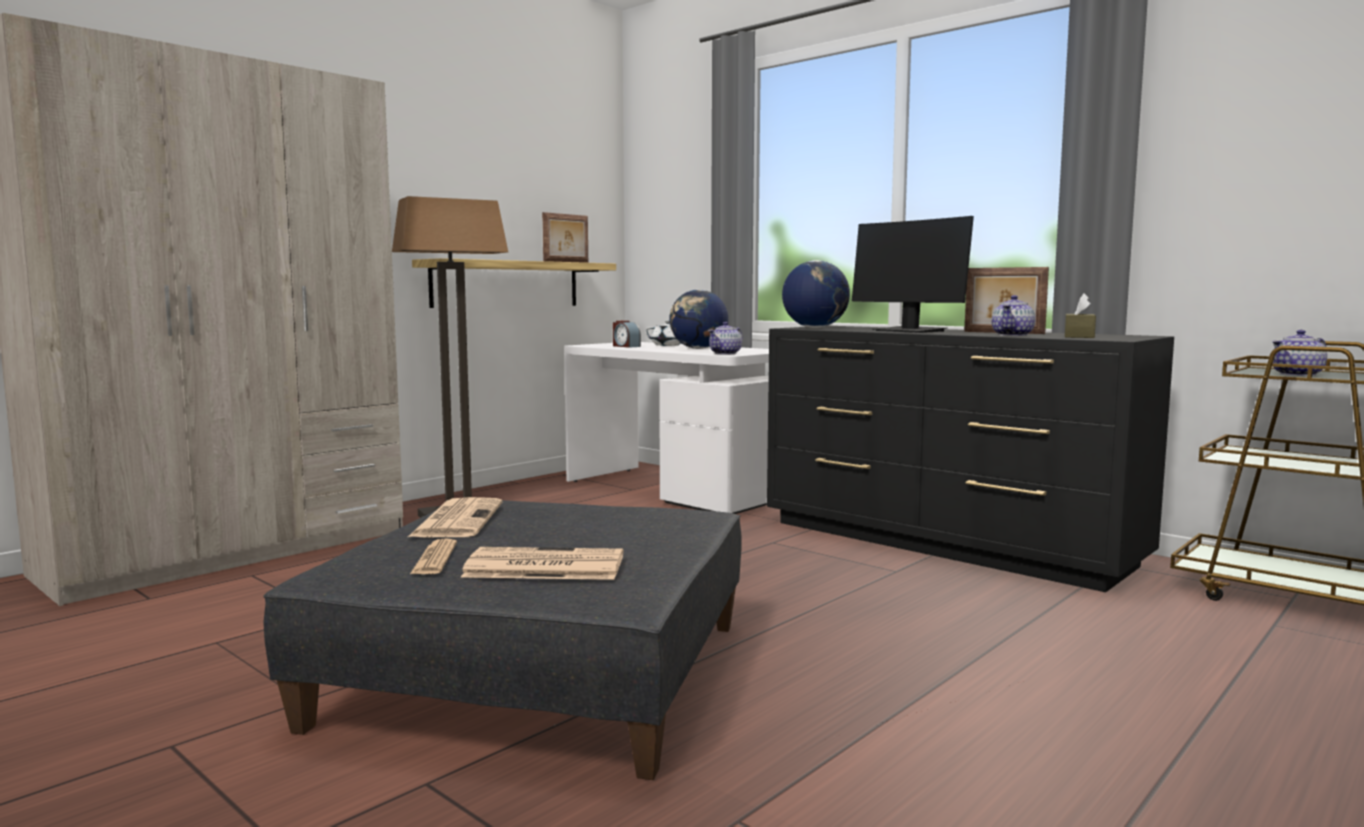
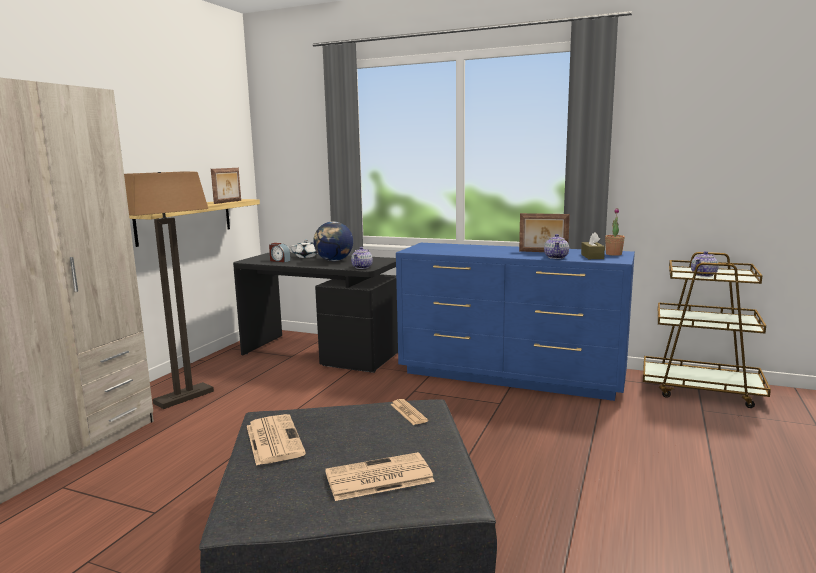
camera: 20 degrees left, 5 degrees up
(434, 559) = (298, 485): newspaper -> newspaper (408, 412)
(677, 491) = (322, 353): white desk -> black desk
(815, 327) = (422, 249): globe -> none
(909, 331) = (488, 252): monitor -> none
(945, 543) = (511, 376): black dresser -> blue dresser
(1125, 336) = (613, 254): none -> potted plant

